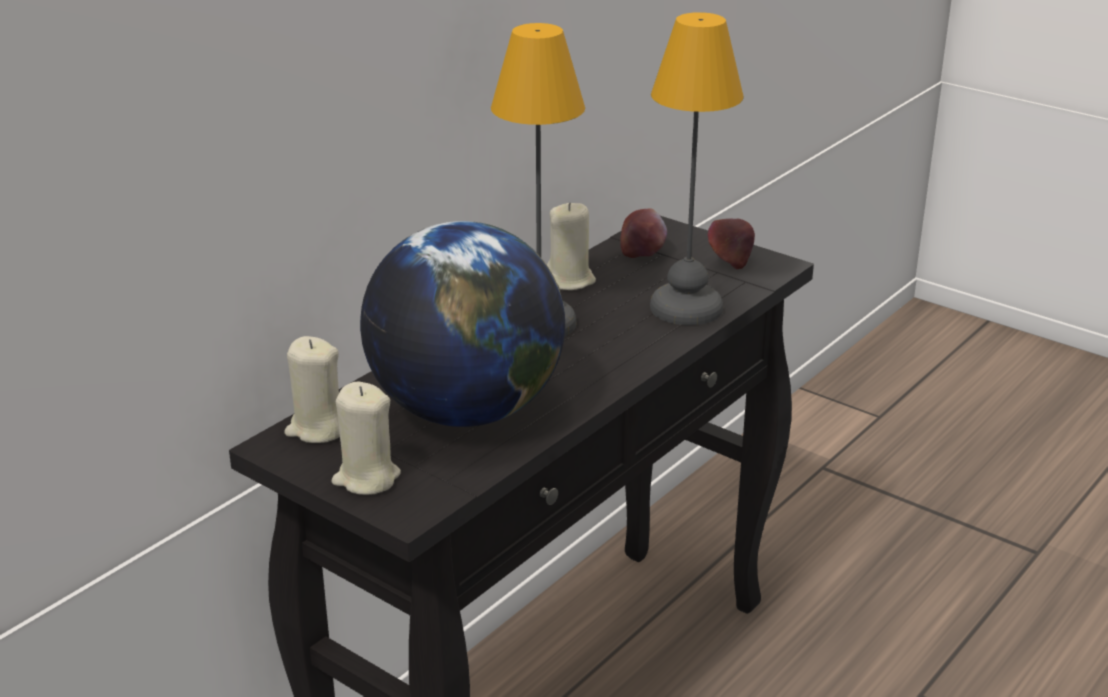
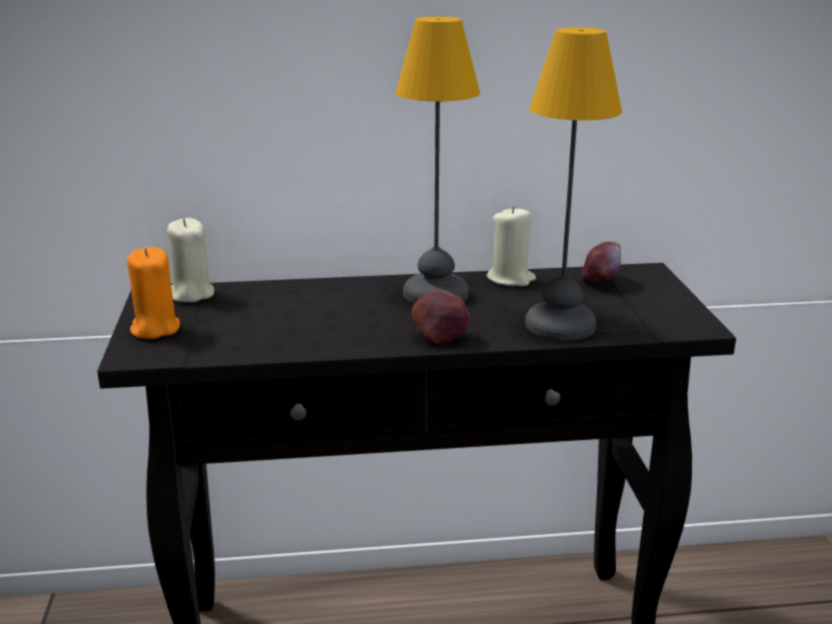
camera: 45 degrees right, 5 degrees down
(366, 478) = (155, 328): beige candle -> orange candle
(466, 411) = (283, 321): globe -> none
(729, 261) = (659, 310): apple -> apple (441, 337)

